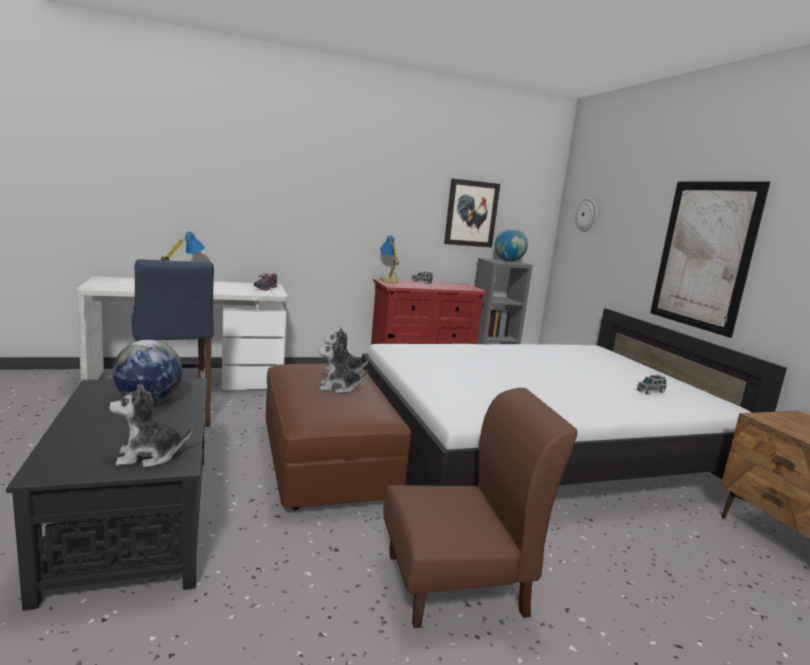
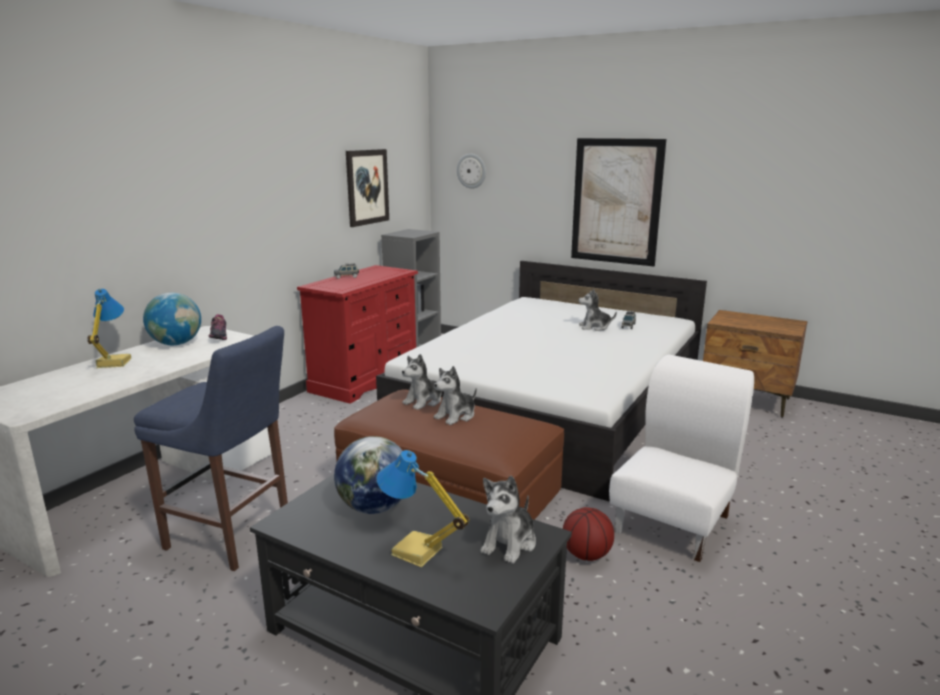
camera: 40 degrees left, 5 degrees up
(332, 554) = (587, 555): none -> basketball
(387, 281) = (320, 286): table lamp -> table lamp (416, 552)
(457, 584) = (673, 523): brown chair -> white chair
(508, 261) = (413, 232): globe -> globe (176, 344)
(608, 381) = (594, 327): none -> plush toy

